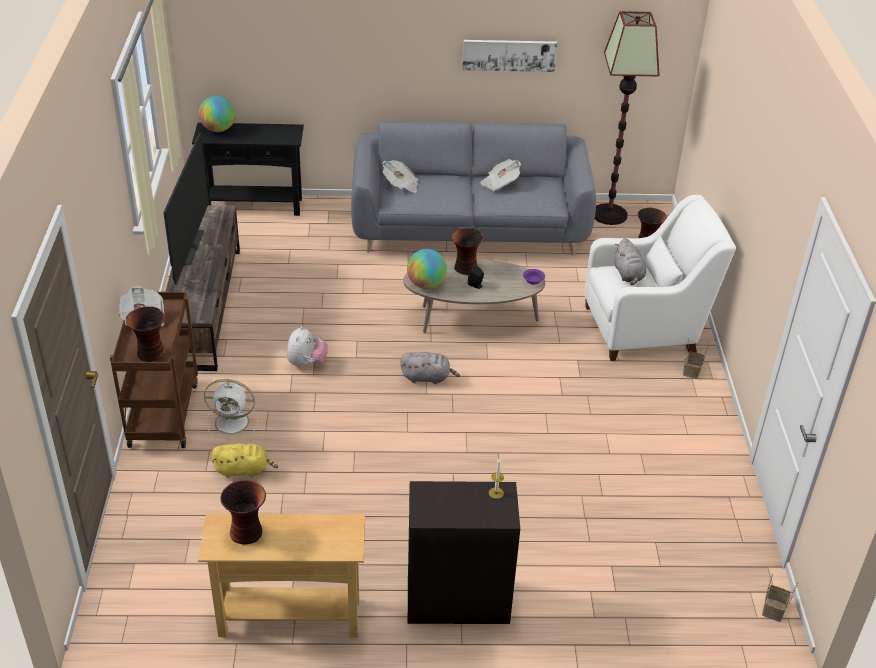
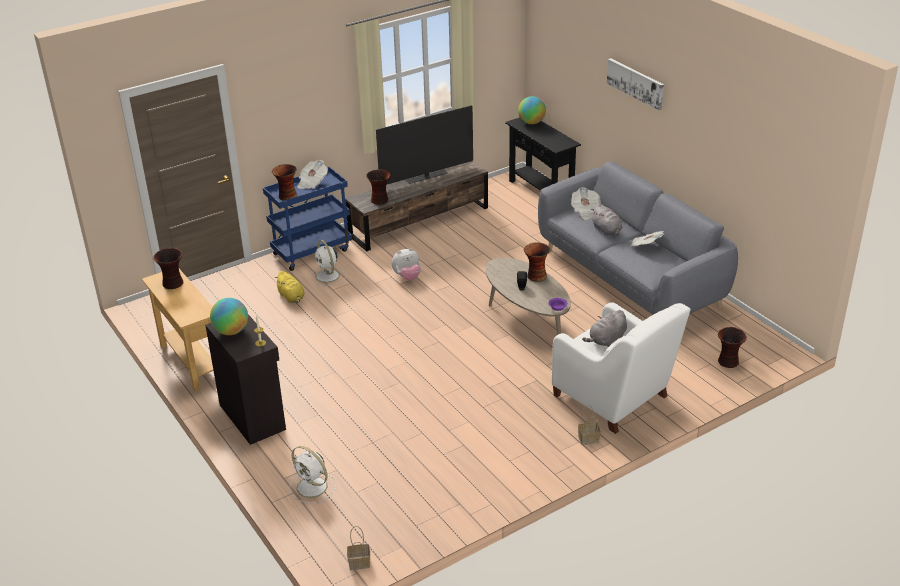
camera: 60 degrees right, 5 degrees down
(163, 413) = (312, 251): brown cart -> blue cart
(198, 299) = (380, 200): none -> vase
(426, 284) = (498, 269): globe -> globe (231, 331)
(427, 378) = (444, 326): grey plush toy -> grey plush toy (607, 230)
(509, 55) = (703, 147): picture -> picture (635, 83)
(609, 214) = (743, 330): floor lamp -> none
(628, 598) = (313, 487): none -> white fan

